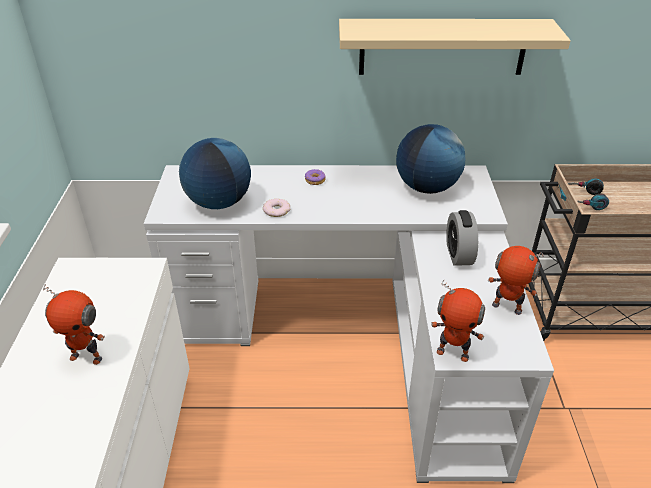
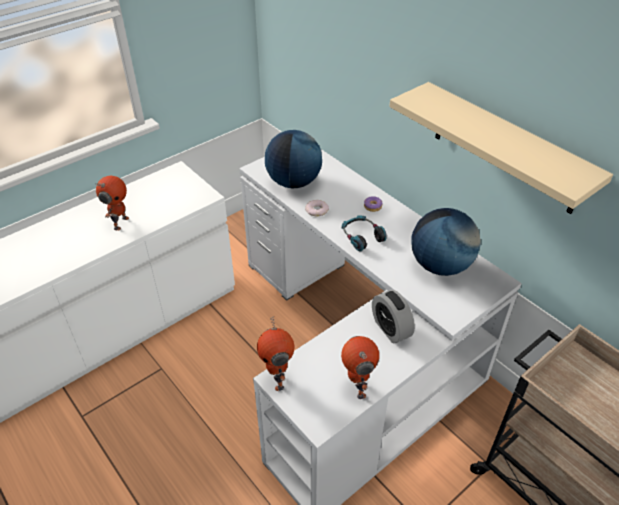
camera: 50 degrees right, 5 degrees up
(87, 357) = (120, 223): toy robot -> toy robot turned 135 degrees counterclockwise
(459, 254) = (390, 328): alarm clock -> alarm clock turned 75 degrees counterclockwise
(580, 199) = (569, 372): headphones -> headphones (362, 237)

